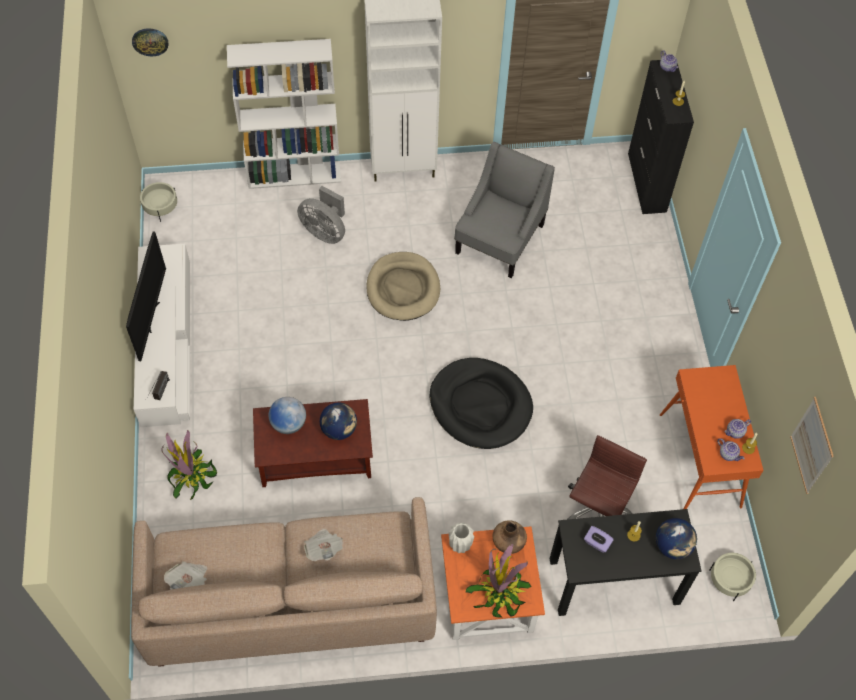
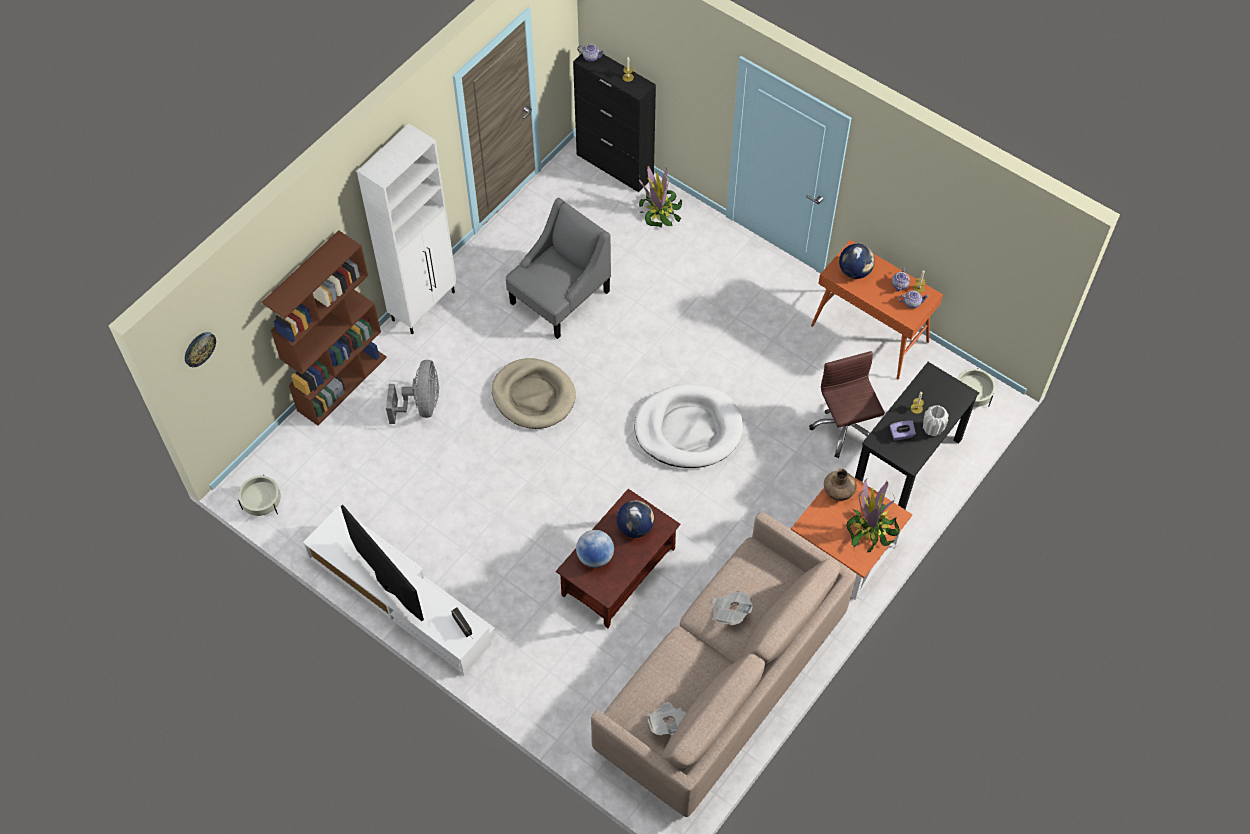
camera: 45 degrees left, 0 degrees up
(191, 475) = (546, 671): potted plant -> potted plant (659, 211)
(295, 175) = (342, 383): white bookcase -> brown bookcase
(325, 231) = (421, 405): grey fan -> grey fan turned 75 degrees counterclockwise
(459, 545) = (811, 523): white vase -> white vase (932, 430)
(480, 405) = (688, 429): black dog bed -> white dog bed
(500, 239) = (560, 297): grey armchair -> grey armchair turned 60 degrees clockwise
(672, 546) = (946, 393): globe -> globe (855, 271)
(811, 446) = (991, 240): picture -> none

